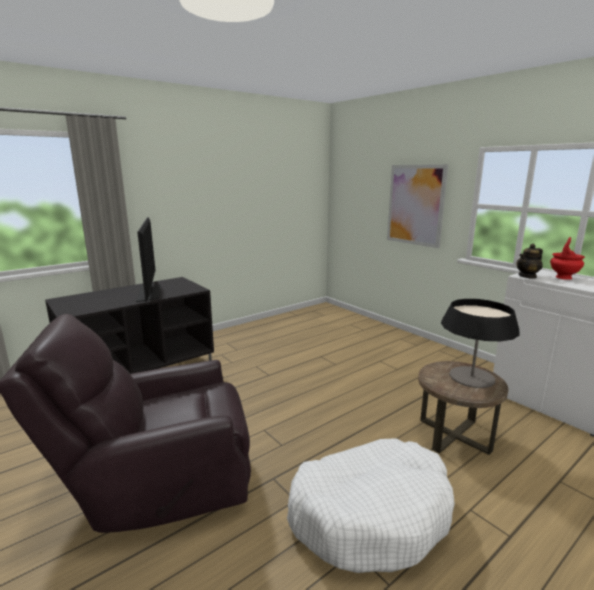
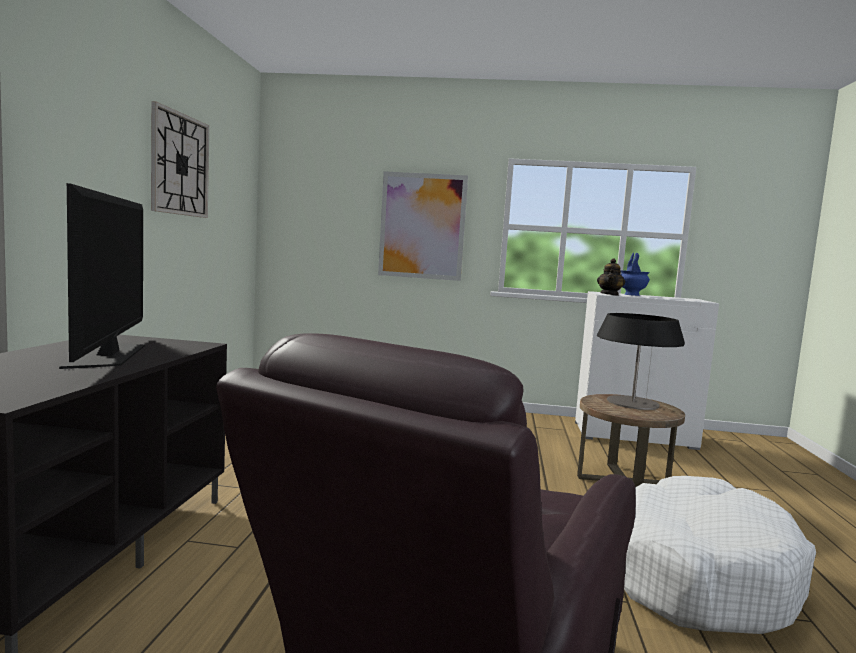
camera: 45 degrees left, 10 degrees down
(149, 292) = (108, 355): television -> television turned 45 degrees clockwise
(250, 181) = (180, 164): none -> wall clock
(563, 277) = (631, 295): red vase -> blue vase

